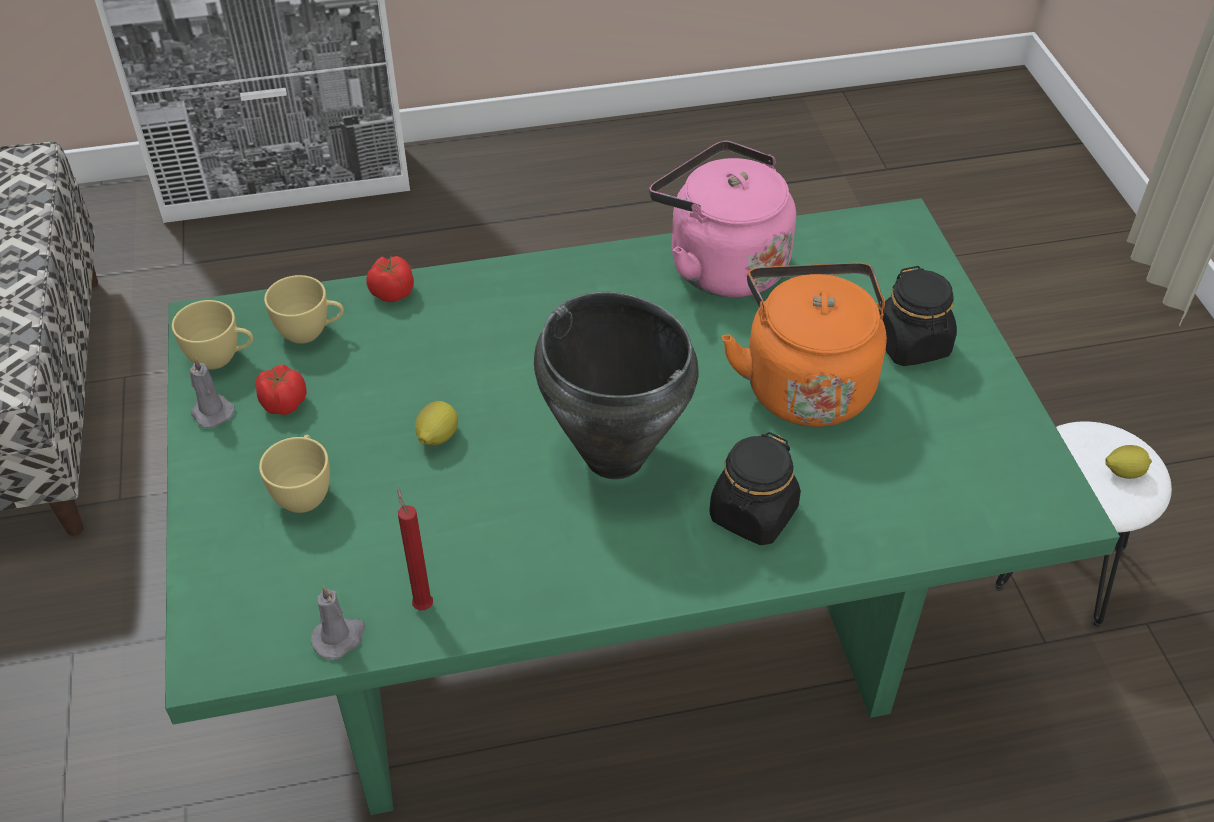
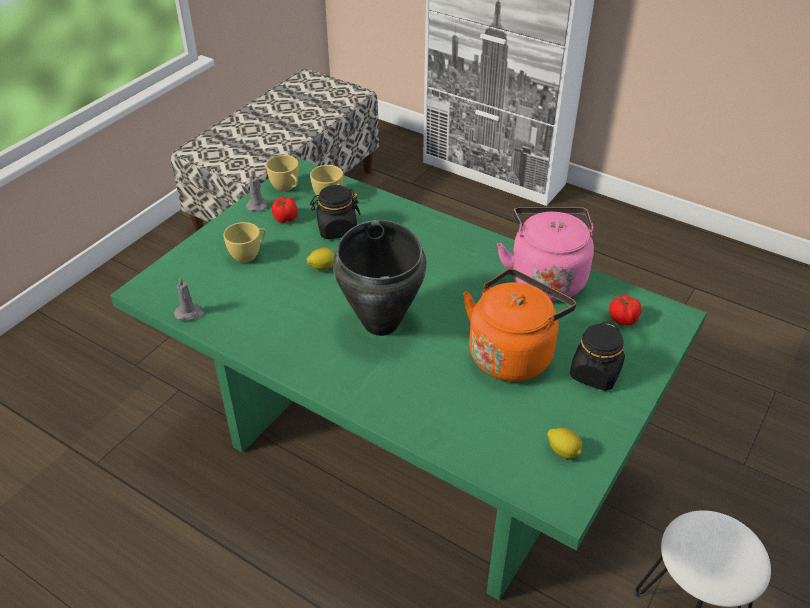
camera: 45 degrees right, 5 degrees down
(391, 293) = (382, 202): tomato -> tomato (622, 319)
(422, 604) = (232, 323): red candle -> none
(753, 514) = (406, 388): black jar -> black jar (336, 229)
(1123, 472) = (726, 563): lemon -> lemon (563, 451)

